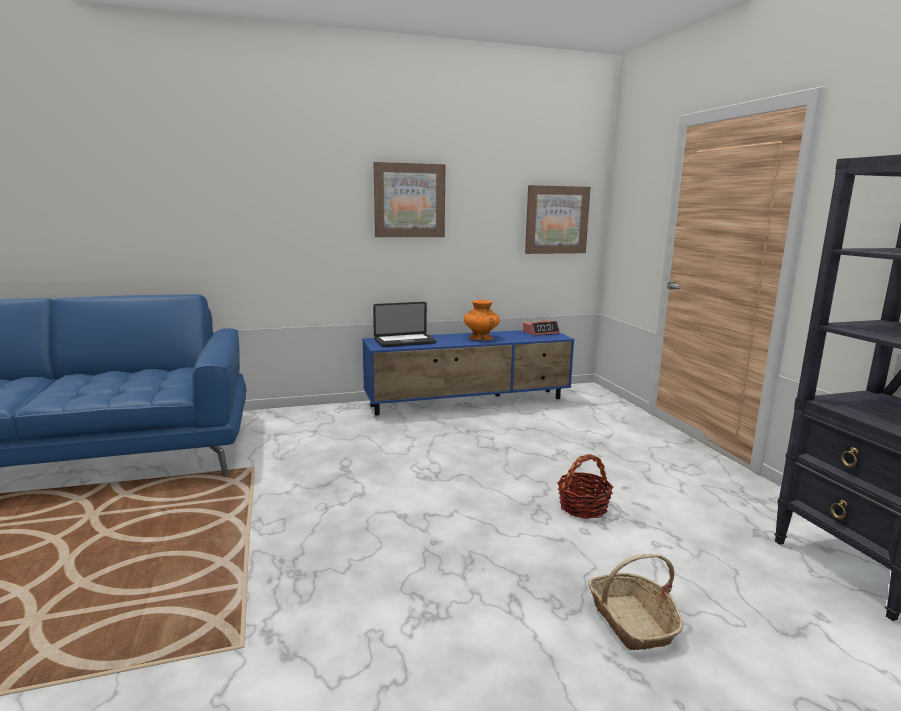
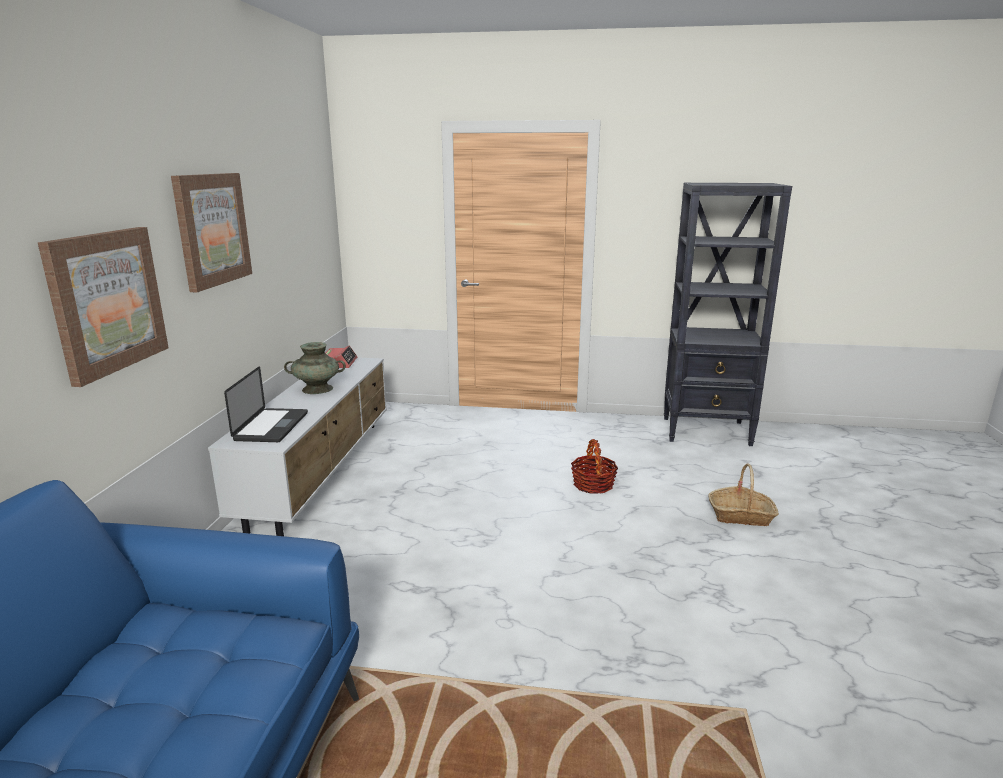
camera: 65 degrees left, 5 degrees up
(469, 402) = (321, 470): blue tv stand -> white tv stand
(480, 337) = (317, 389): orange vase -> turquoise vase
(556, 220) = (313, 230): picture -> picture (106, 302)

